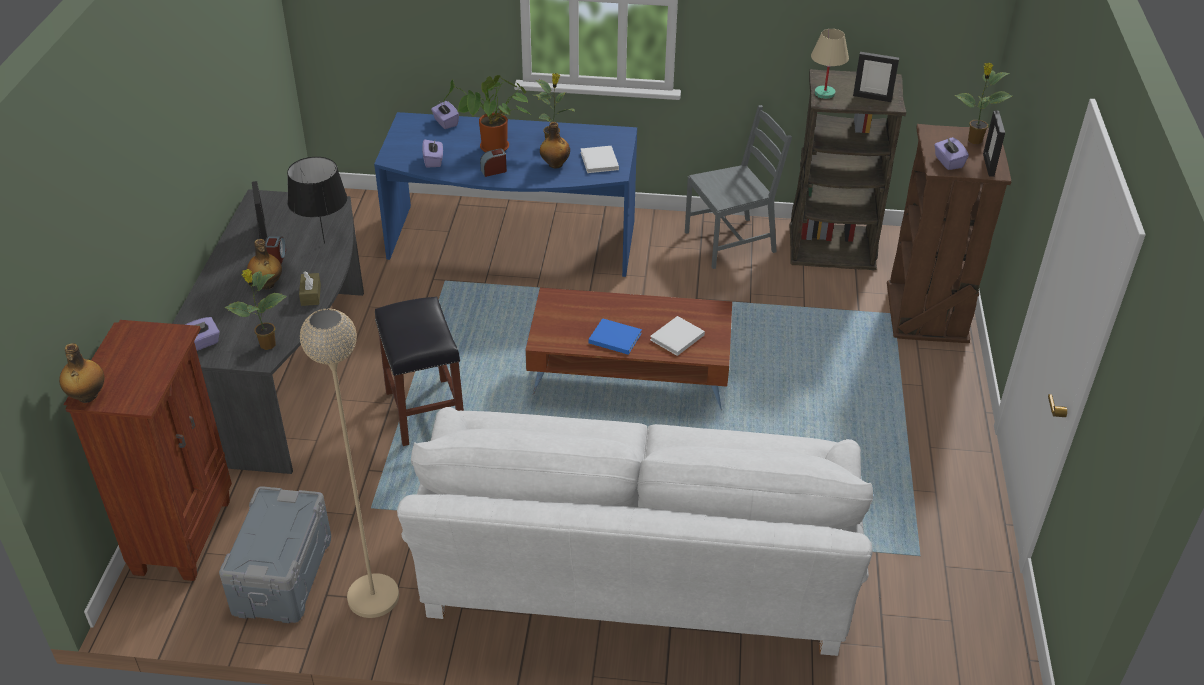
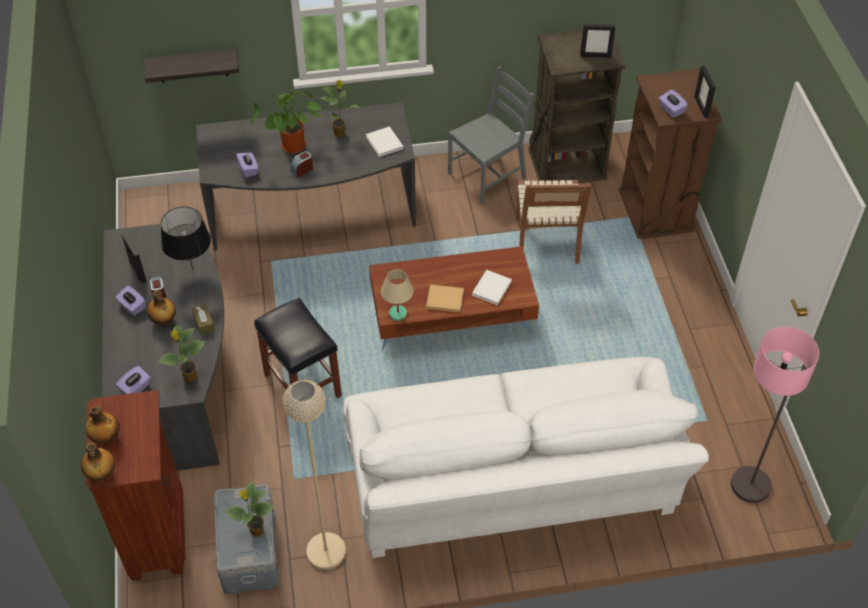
camera: 15 degrees left, 10 degrees up
(403, 40) = (193, 65): none -> shelf
(445, 122) = (242, 128): purple tissue box -> purple tissue box (132, 307)
(511, 244) = (312, 214): blue desk -> grey desk
(555, 164) = (350, 153): bottle -> bottle (106, 438)
(613, 337) = (443, 299): blue book -> beige book
(776, 322) = (546, 244): none -> chair
(825, 94) = (557, 58): beige table lamp -> beige table lamp (398, 314)
(940, 649) = (740, 490): none -> pink floor lamp
(974, 140) = (684, 84): potted plant -> potted plant (256, 531)

